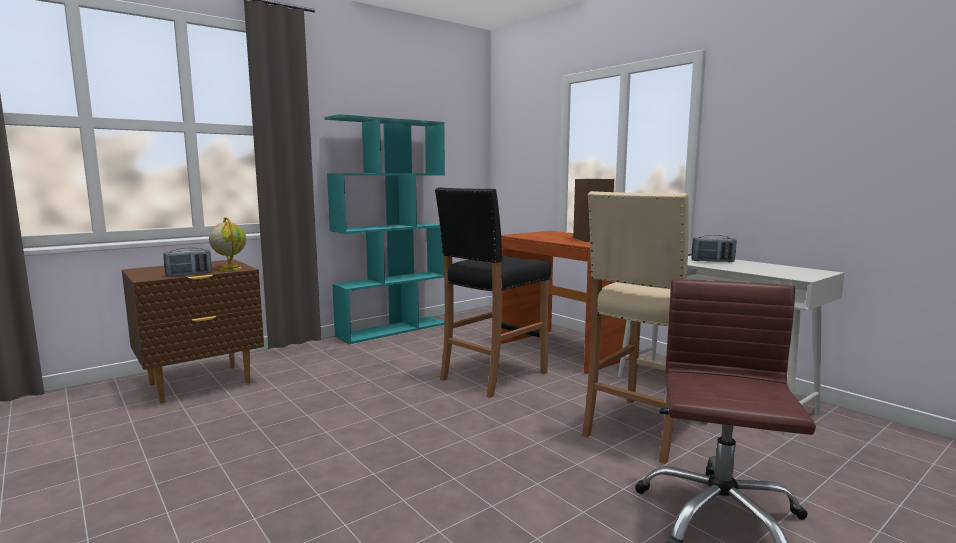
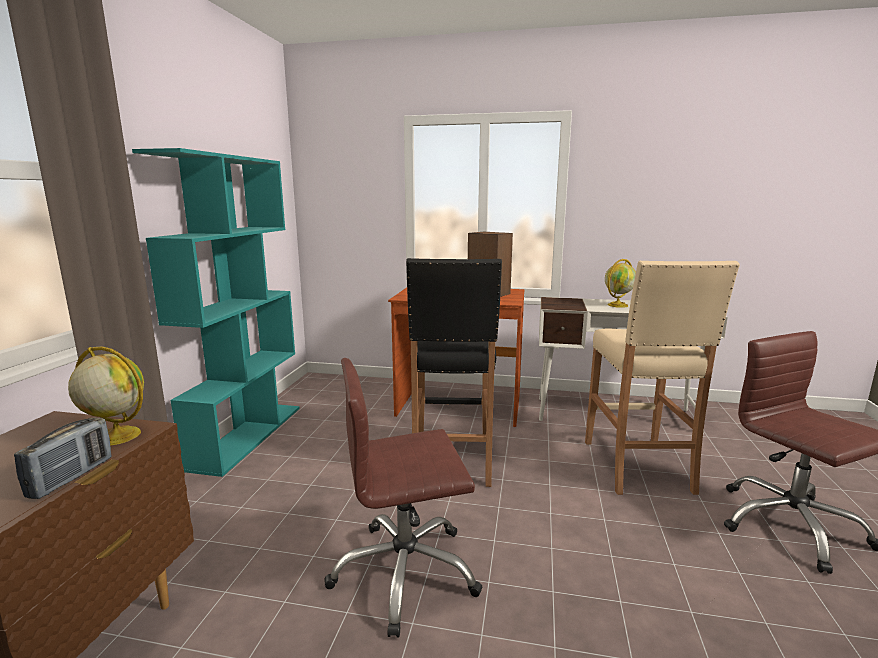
camera: 40 degrees left, 5 degrees up
(359, 413) = (405, 572): none -> brown office chair
(712, 261) = (618, 305): radio -> globe

